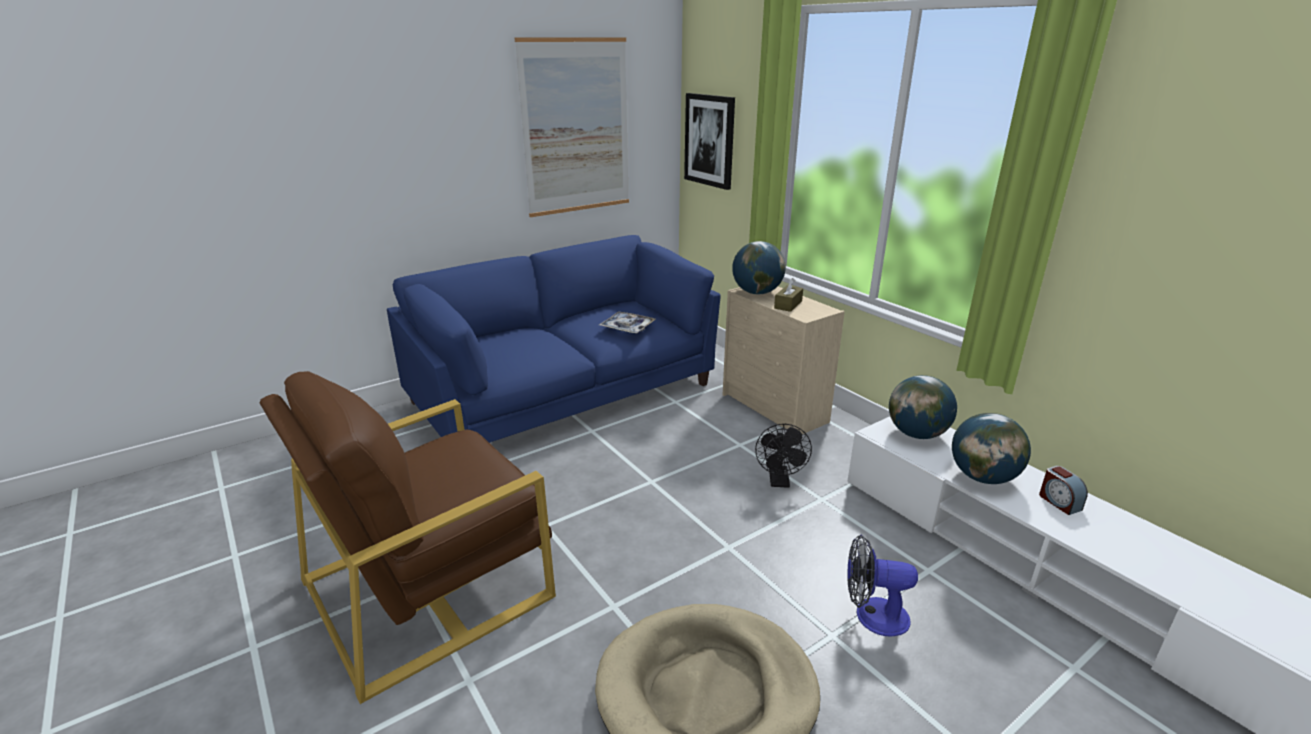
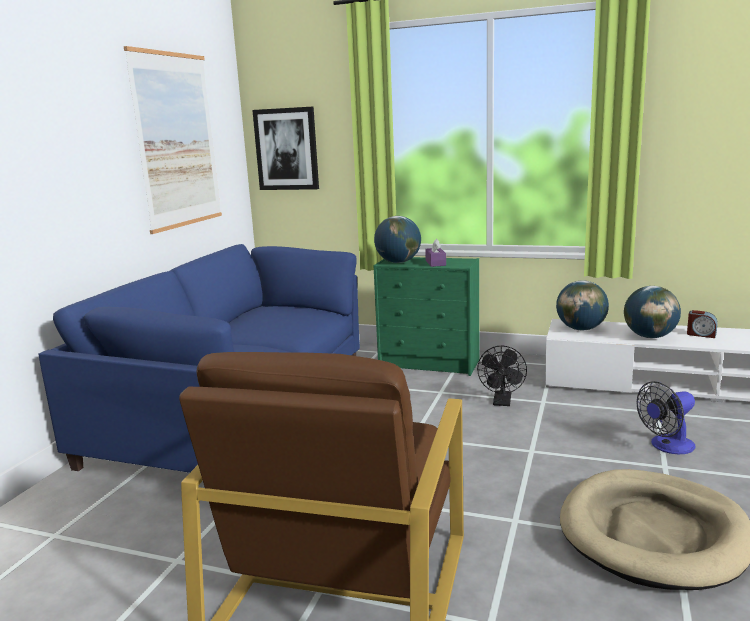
camera: 35 degrees left, 10 degrees down
(627, 327) = (296, 320): tray -> none
(775, 409) = (430, 364): beige dresser -> green dresser
(779, 481) = (502, 402): black fan -> black fan turned 45 degrees clockwise
(788, 305) = (435, 263): brown tissue box -> purple tissue box

